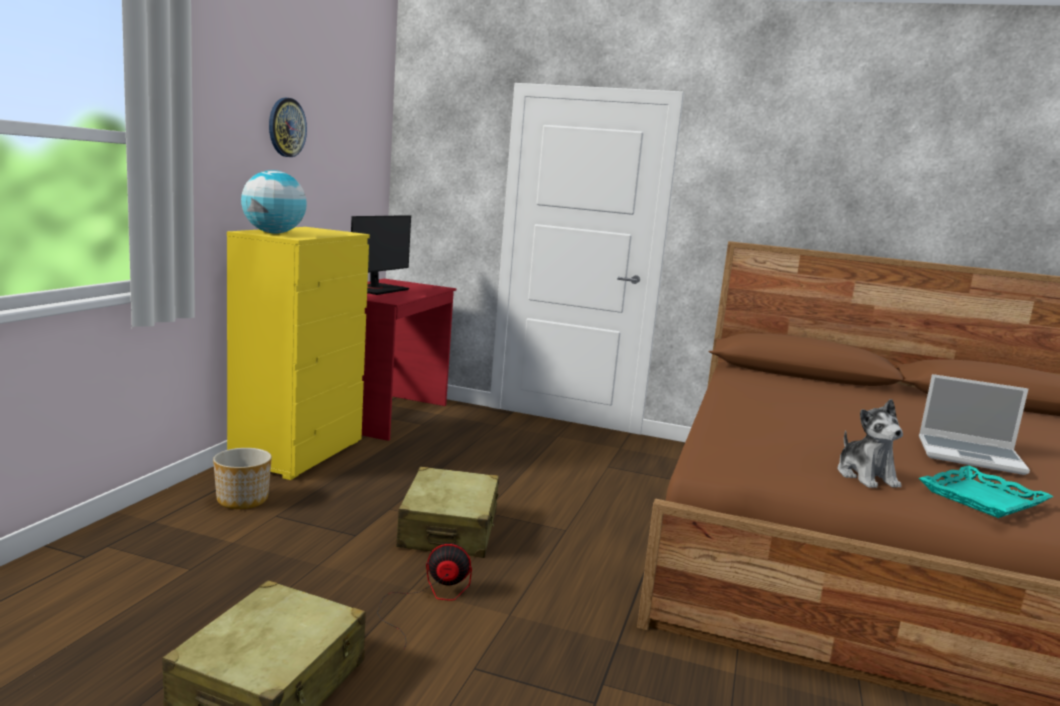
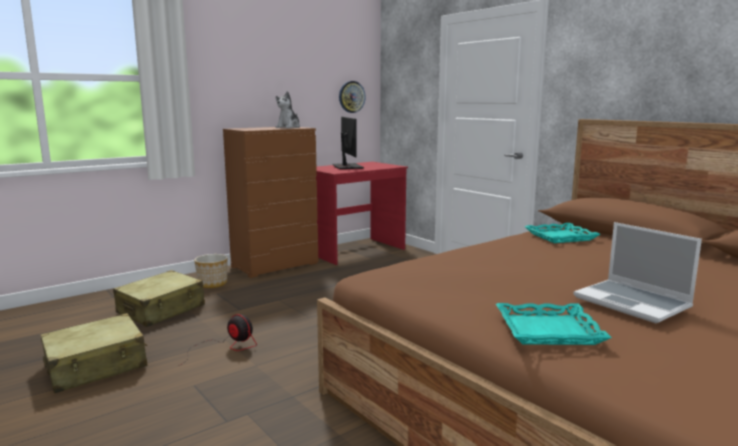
camera: 35 degrees right, 0 degrees up
(274, 233) = (247, 128): globe -> none
(286, 127) = (274, 66): wall clock -> wall clock (351, 97)
(298, 453) = (275, 265): yellow dresser -> brown dresser
(377, 289) = (347, 166): monitor -> monitor turned 75 degrees counterclockwise
(449, 529) = (294, 316): beige suitcase -> beige suitcase (161, 310)
(766, 384) = (561, 237): none -> turquoise tray
(866, 476) = (469, 300): plush toy -> plush toy (288, 127)

